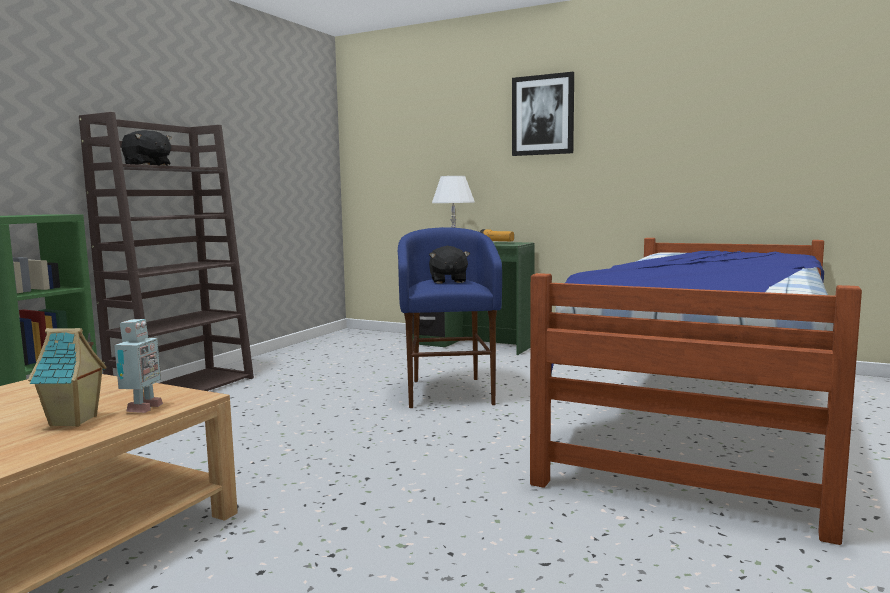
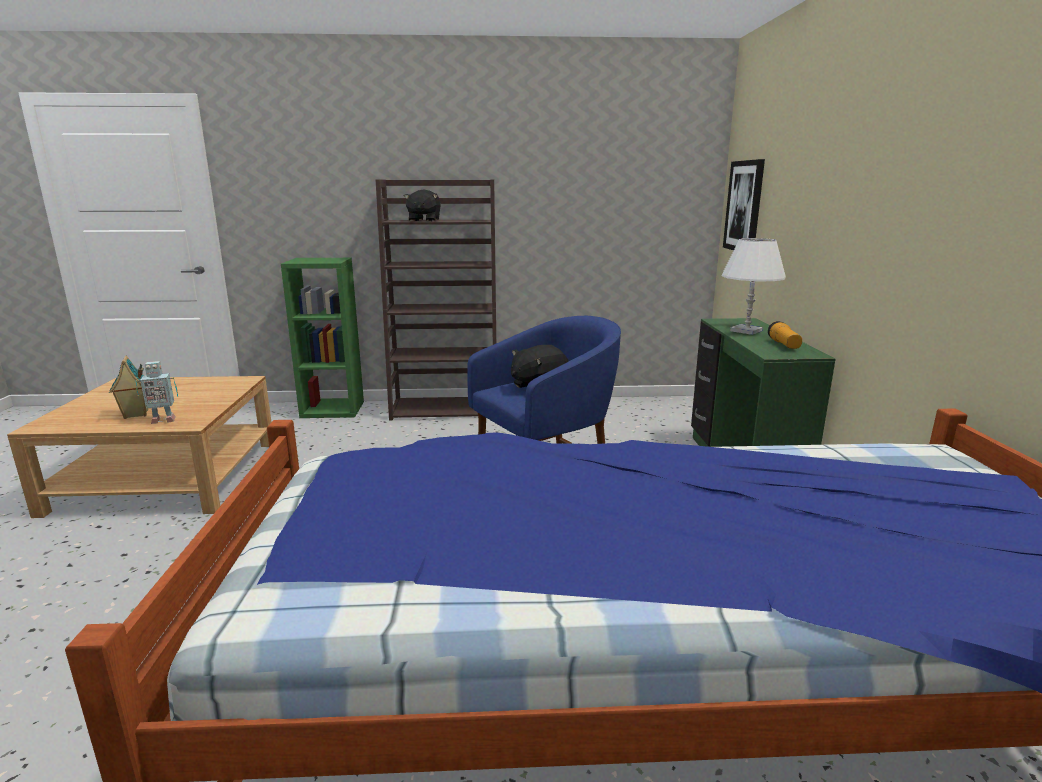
camera: 60 degrees right, 10 degrees up
(543, 115) = (882, 149): picture -> picture (744, 206)

